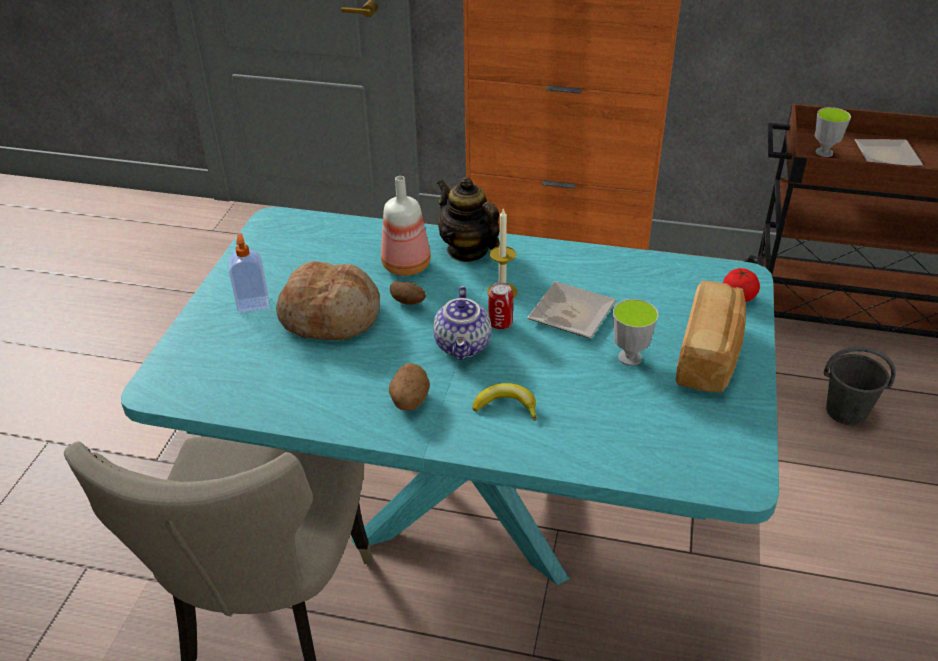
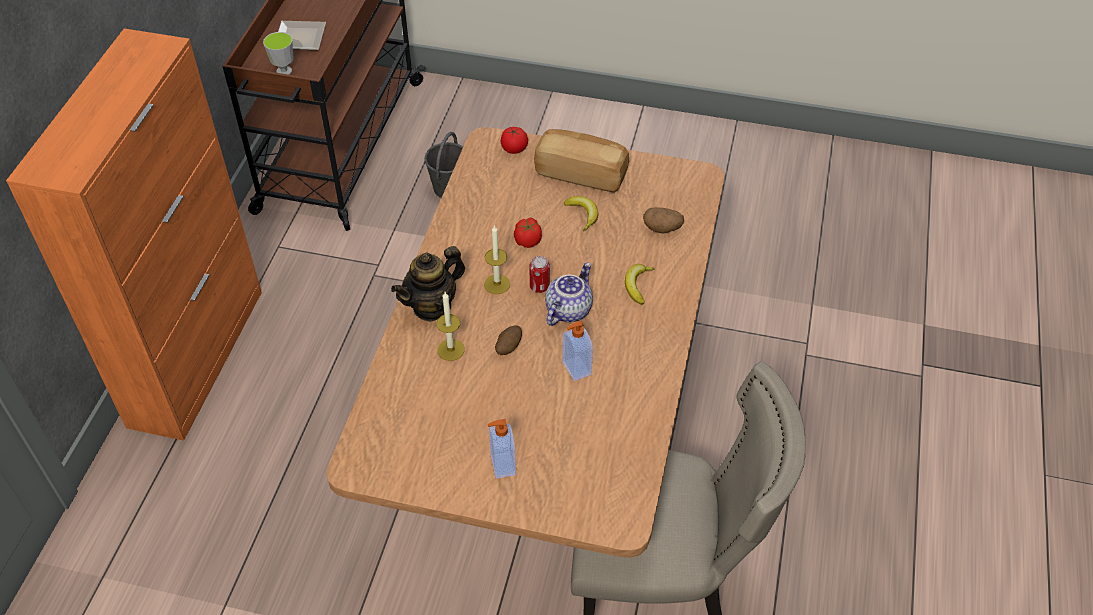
camera: 90 degrees left, 10 degrees up
(331, 316) = (524, 402): bread -> none
(373, 353) = (575, 369): none -> soap dispenser
(407, 265) = (451, 350): bottle -> candle
(409, 401) = (633, 342): potato -> potato (662, 228)
(464, 346) = (568, 309): teapot -> teapot turned 60 degrees counterclockwise
(472, 512) = (545, 440): turquoise dining table -> brown dining table
(575, 313) = (528, 240): plate -> tomato
(629, 357) = (583, 214): cup -> banana

